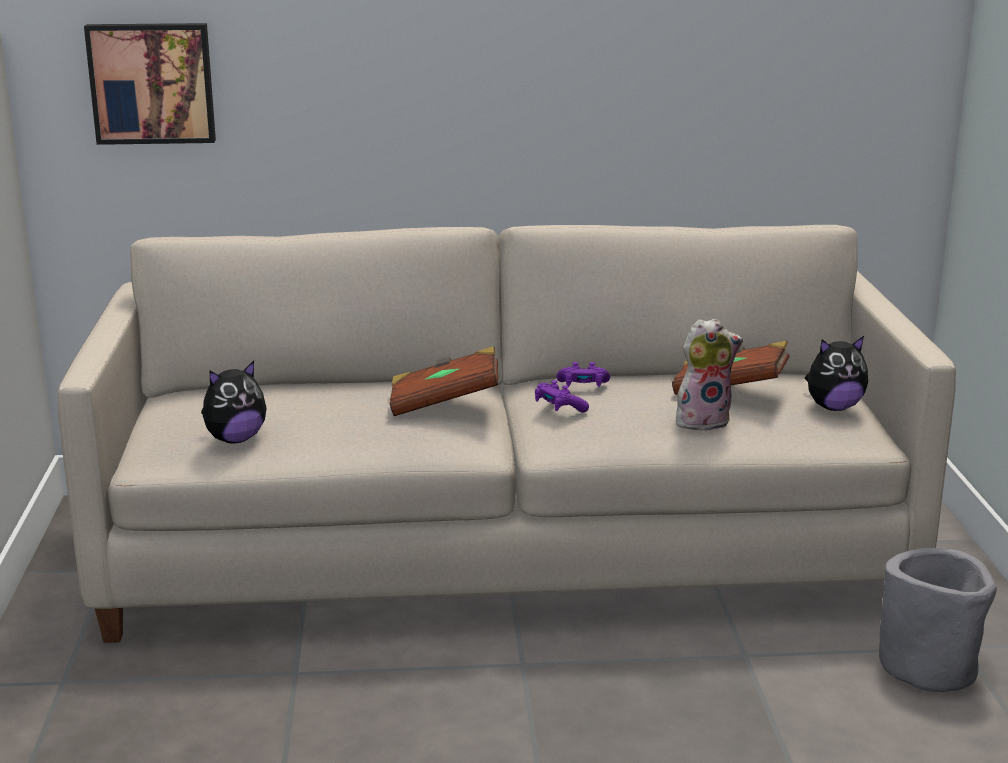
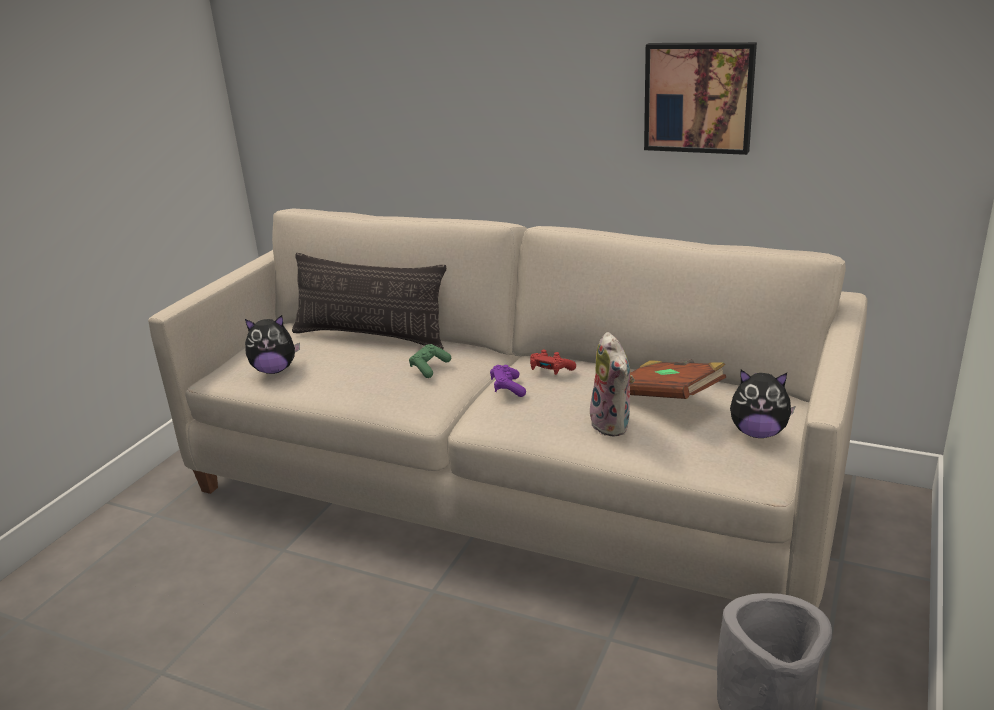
camera: 30 degrees right, 5 degrees up
(152, 83) = (307, 93): picture -> picture (699, 97)
(318, 388) = (370, 336): none -> pillow
(444, 403) = (429, 368): brown book -> green game controller
(583, 386) = (550, 370): purple game controller -> red game controller
(703, 421) = (614, 425): plush toy -> plush toy turned 60 degrees clockwise

